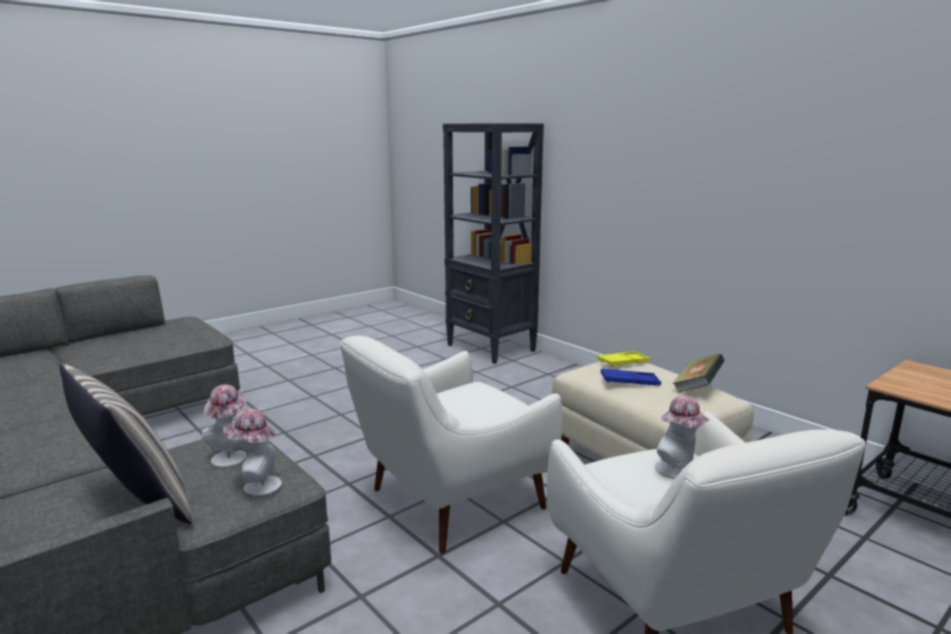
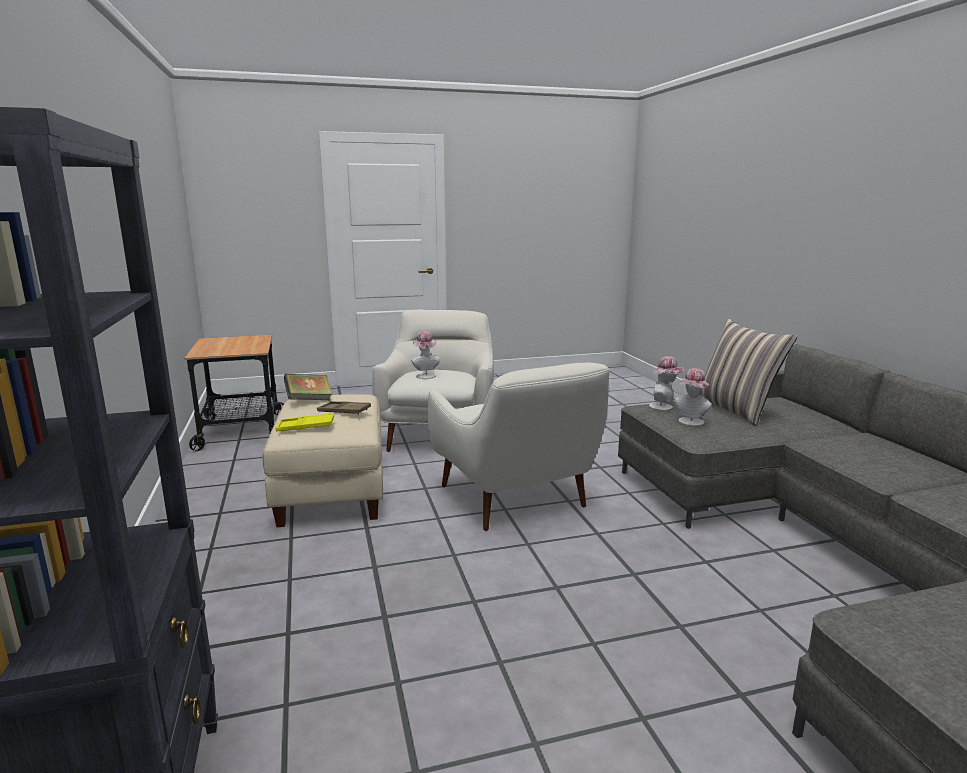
camera: 155 degrees left, 0 degrees up
(450, 502) = (515, 499): white armchair -> white armchair turned 75 degrees clockwise
(629, 381) = (344, 411): blue tray -> brown tray

